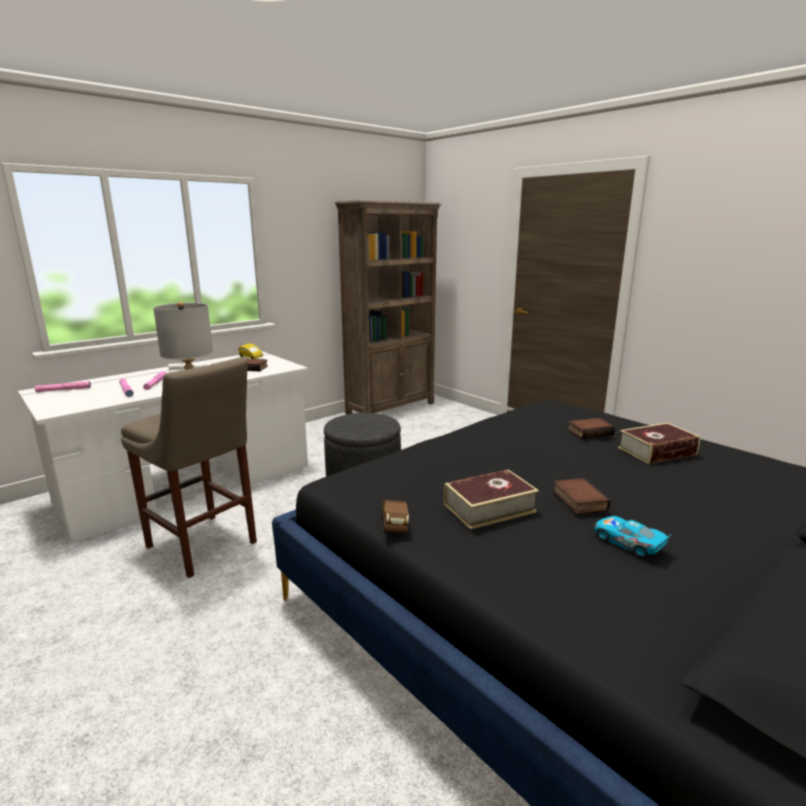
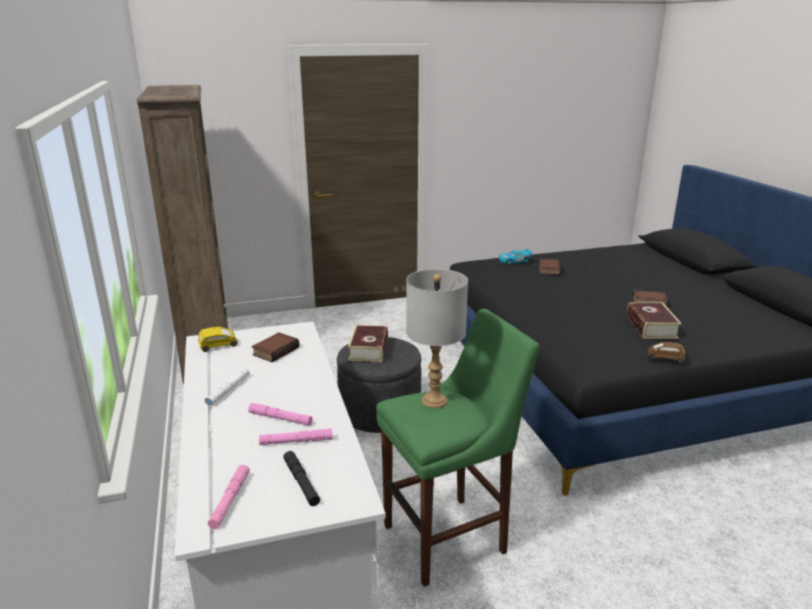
camera: 65 degrees left, 5 degrees up
(78, 399) = (301, 482): none -> black flashlight
(204, 546) = (450, 537): beige stool -> green stool
(628, 543) = (698, 306): toy car -> toy car (514, 261)
(657, 451) = (586, 265): book -> book (369, 349)

